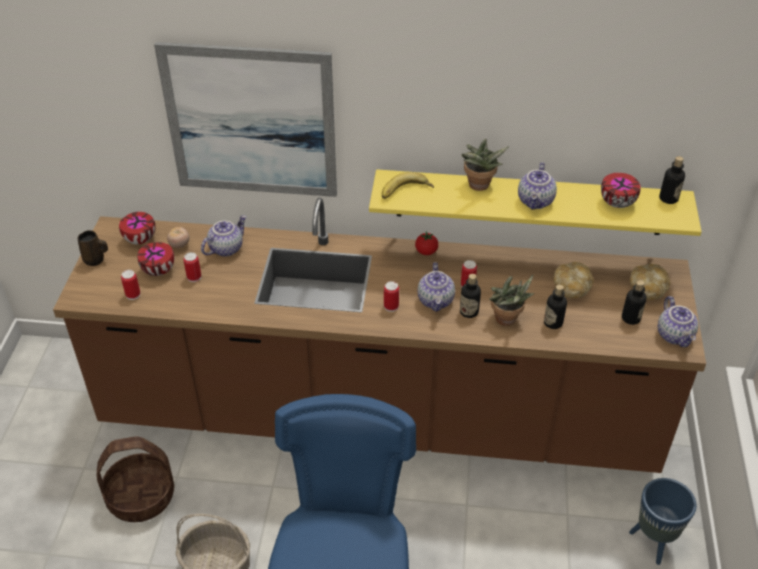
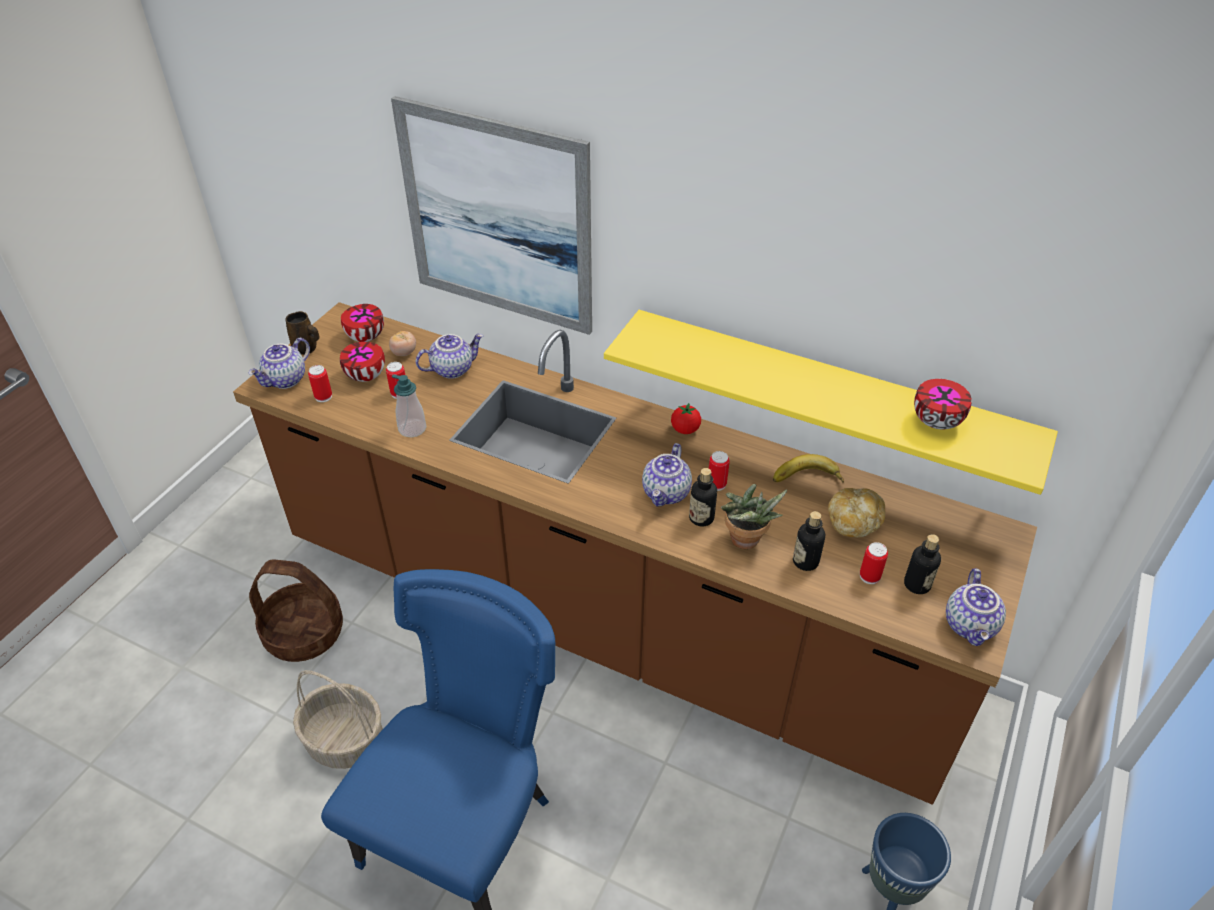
camera: 20 degrees right, 0 degrees up
(220, 302) = (412, 429): none -> soap dispenser
(391, 306) = (607, 486): can -> can (869, 576)
(406, 192) = (660, 344): banana -> banana (807, 479)
(478, 187) = (756, 358): potted plant -> none
(536, 201) = (823, 394): teapot -> teapot (286, 380)
(647, 289) = (960, 551): bread -> none
(668, 198) = (1014, 432): bottle -> none

